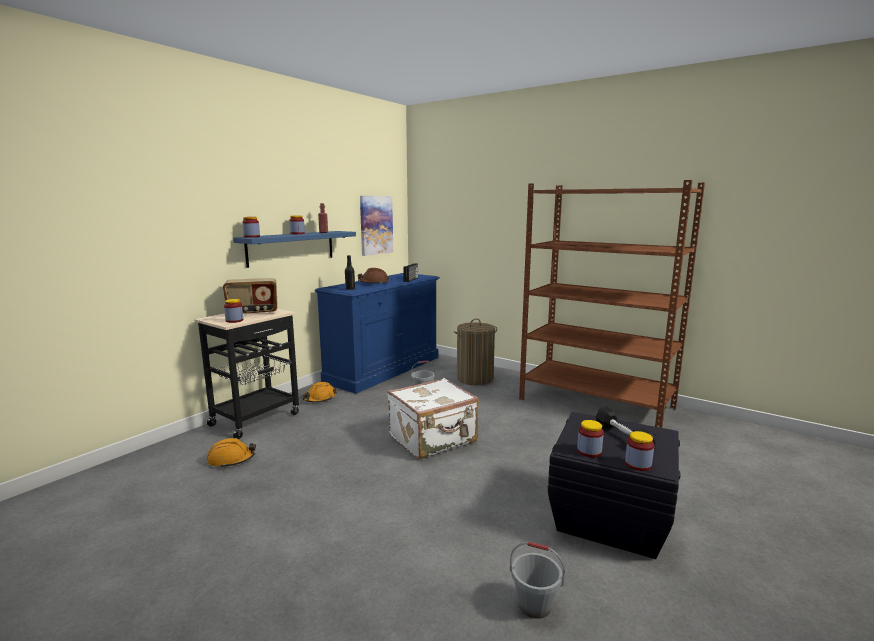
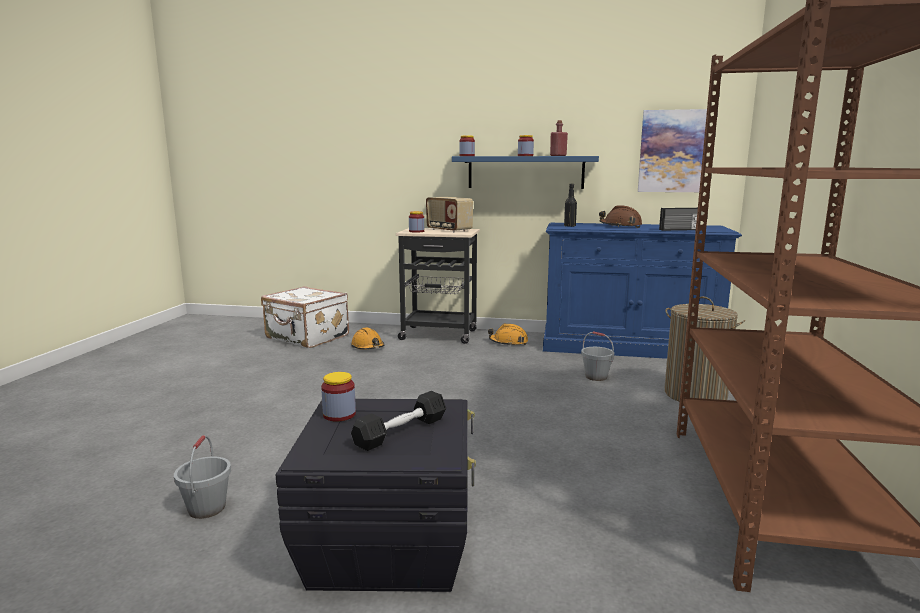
camera: 65 degrees right, 0 degrees up
(433, 439) = (482, 406): white suitcase -> white suitcase (307, 337)
(638, 464) = (316, 444): jar -> none

